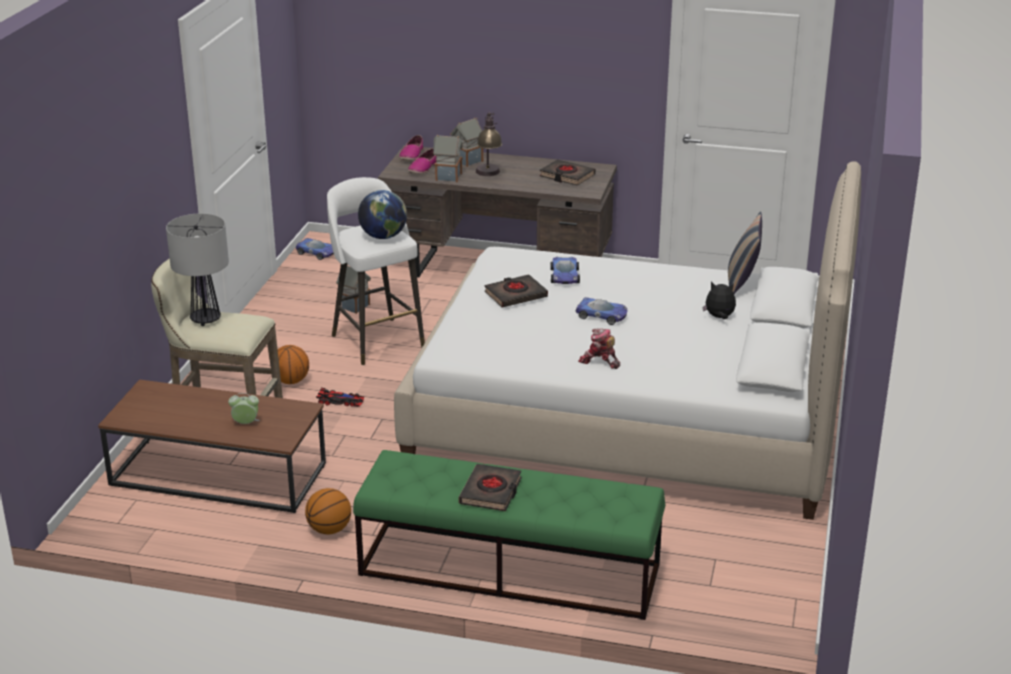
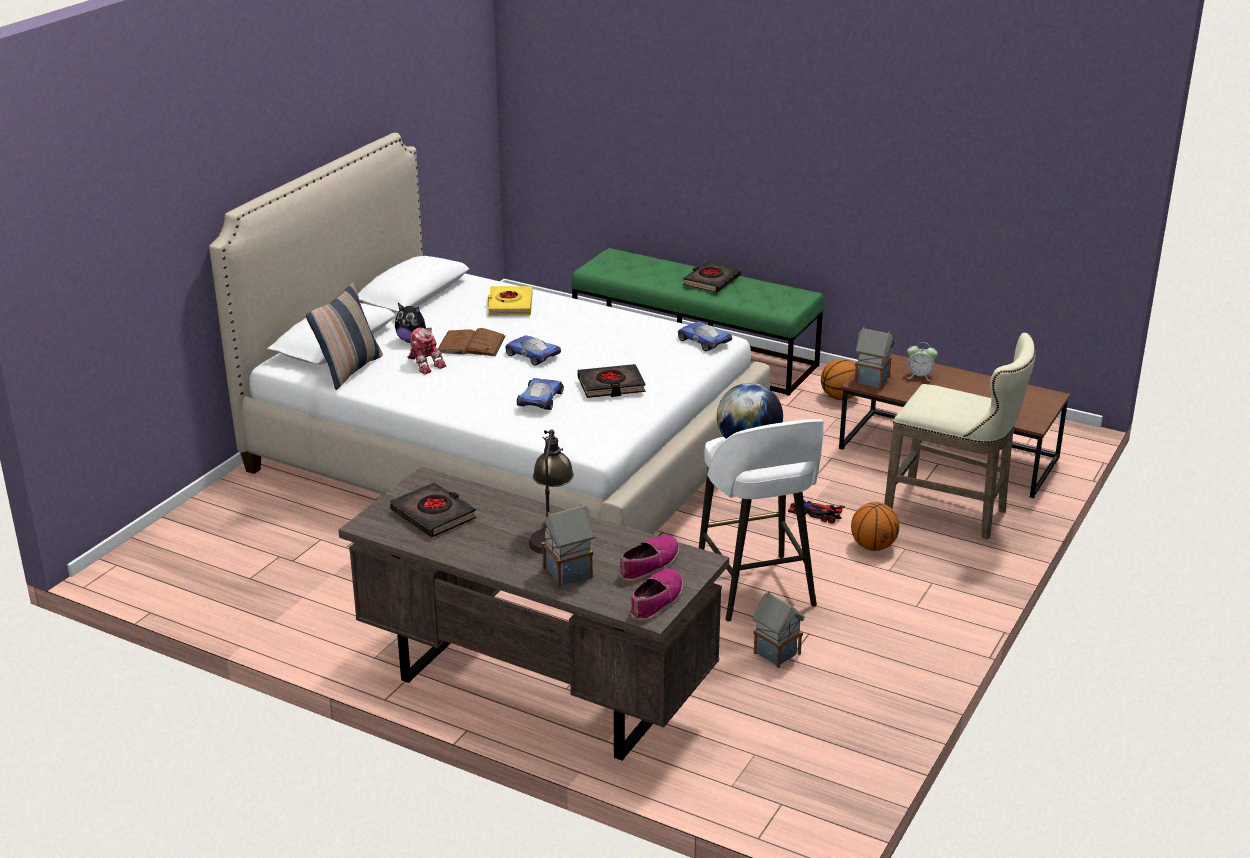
camera: 165 degrees left, 0 degrees up
(206, 319) = (973, 404): table lamp -> none
(317, 253) = (823, 787): toy car -> toy car (703, 340)
(448, 177) = (617, 540): toy house -> toy house (873, 380)
(599, 361) = (569, 315): toy robot -> toy robot (425, 364)
(664, 318) = (471, 344): none -> brown book
(666, 366) = (510, 305): none -> yellow book

